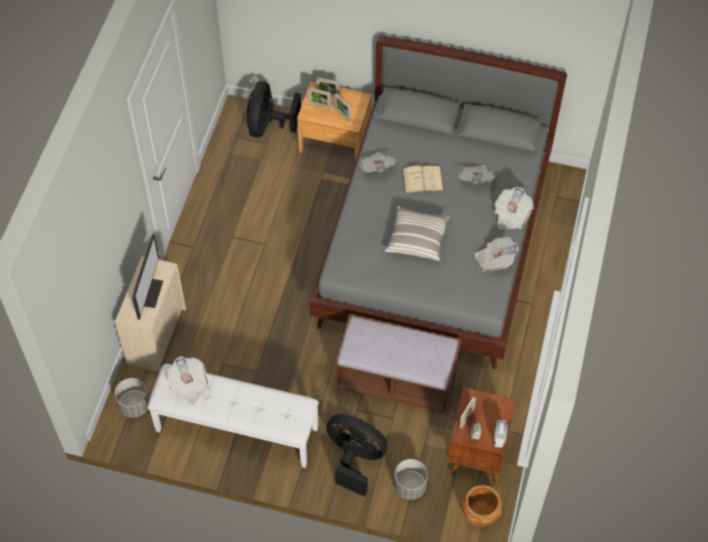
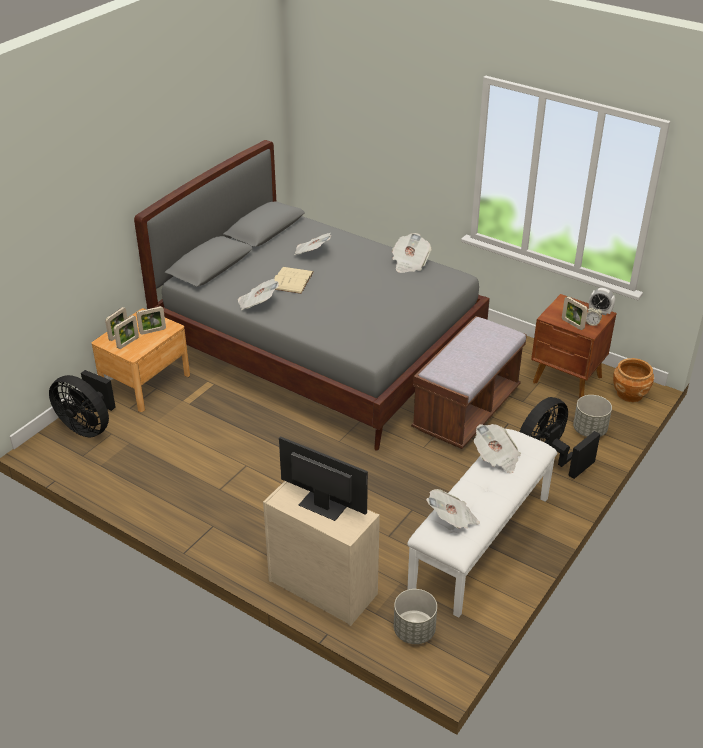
camera: 70 degrees left, 20 degrees down
(417, 239) = (360, 299): pillow -> none
(511, 215) = (365, 244): newspaper -> newspaper (496, 458)

